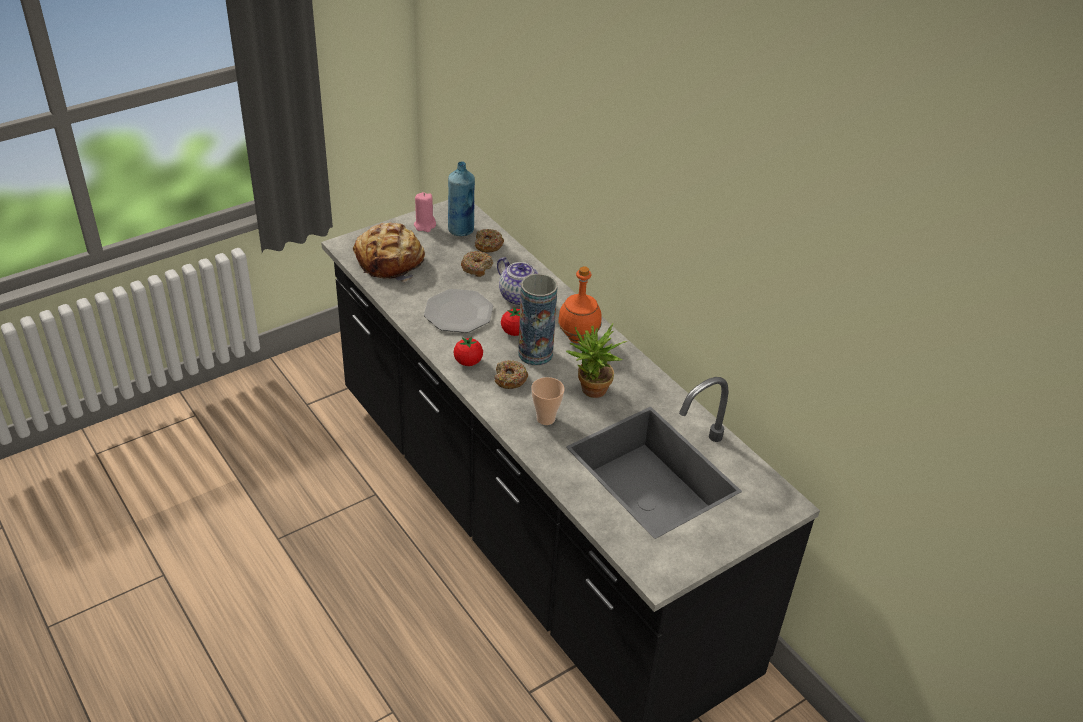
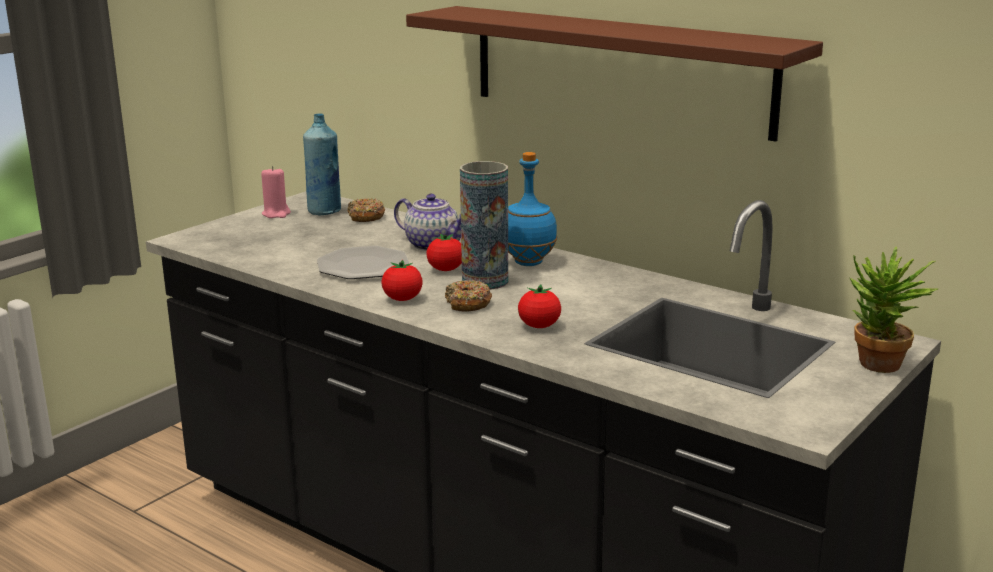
camera: 15 degrees left, 20 degrees down
(391, 261) = (248, 242): bread -> none
(476, 268) = (362, 233): donut -> none
(545, 418) = (539, 326): cup -> tomato
(577, 338) = (528, 263): orange bottle -> blue bottle
(590, 392) = (578, 298): potted plant -> potted plant (879, 368)
(661, 224) = (618, 69): none -> brown shelf

